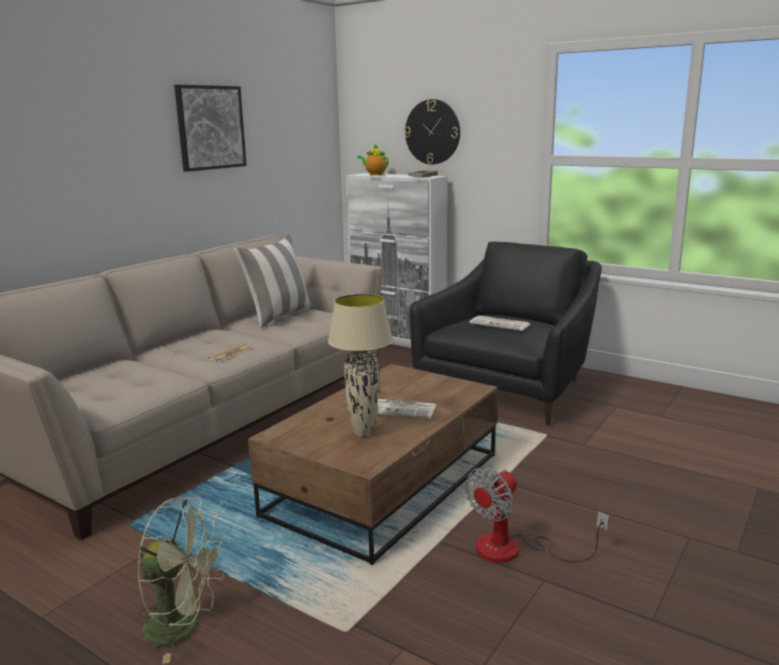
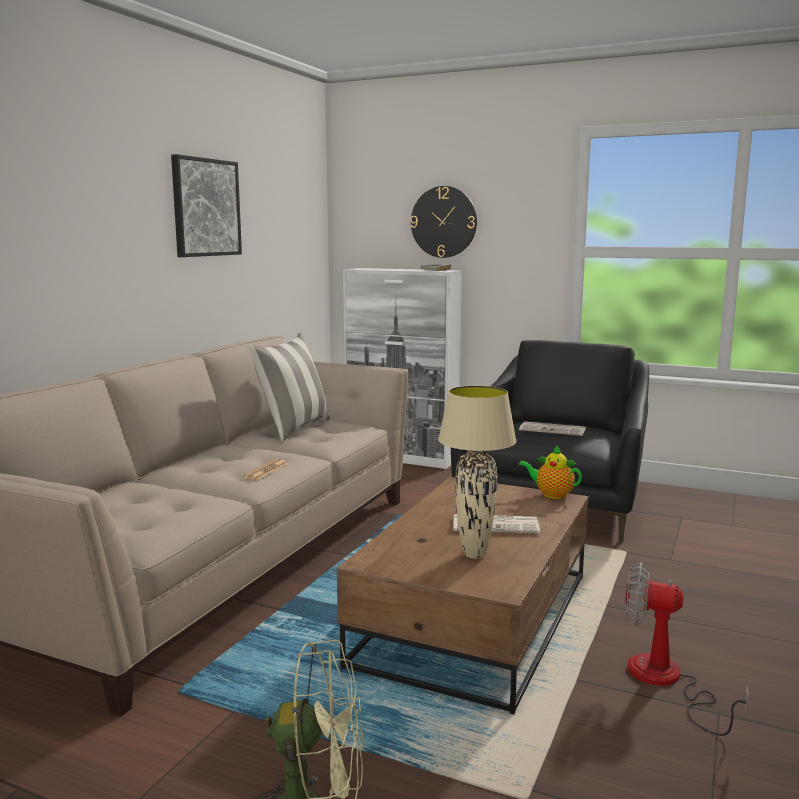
camera: 10 degrees left, 5 degrees down
(374, 174) = (376, 269): teapot -> teapot (551, 495)
(514, 550) = (666, 682): fan -> fan turned 75 degrees clockwise

